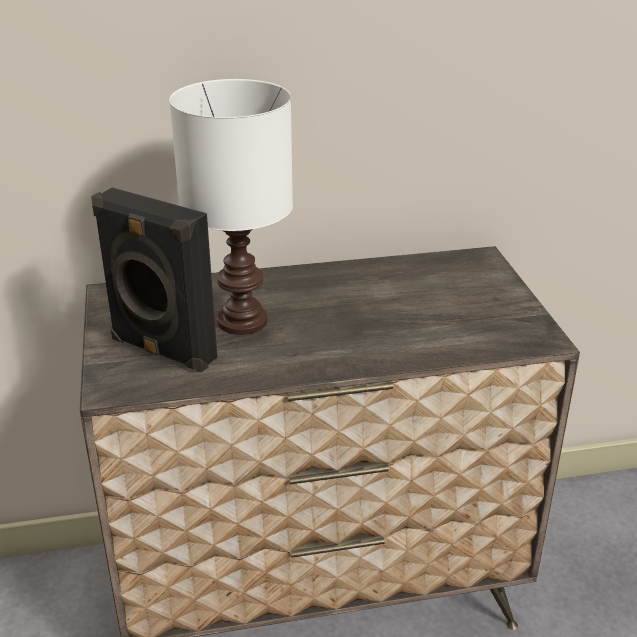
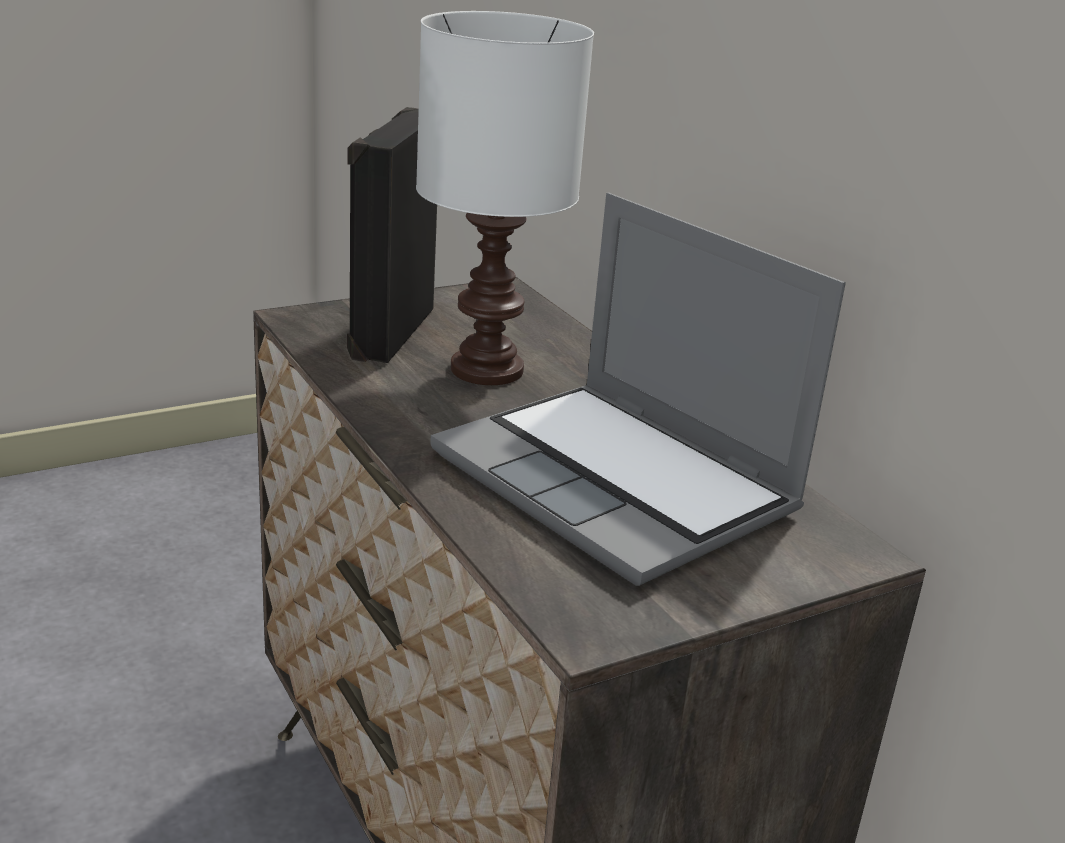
camera: 70 degrees right, 5 degrees down
(405, 304) = (620, 484): none -> laptop

